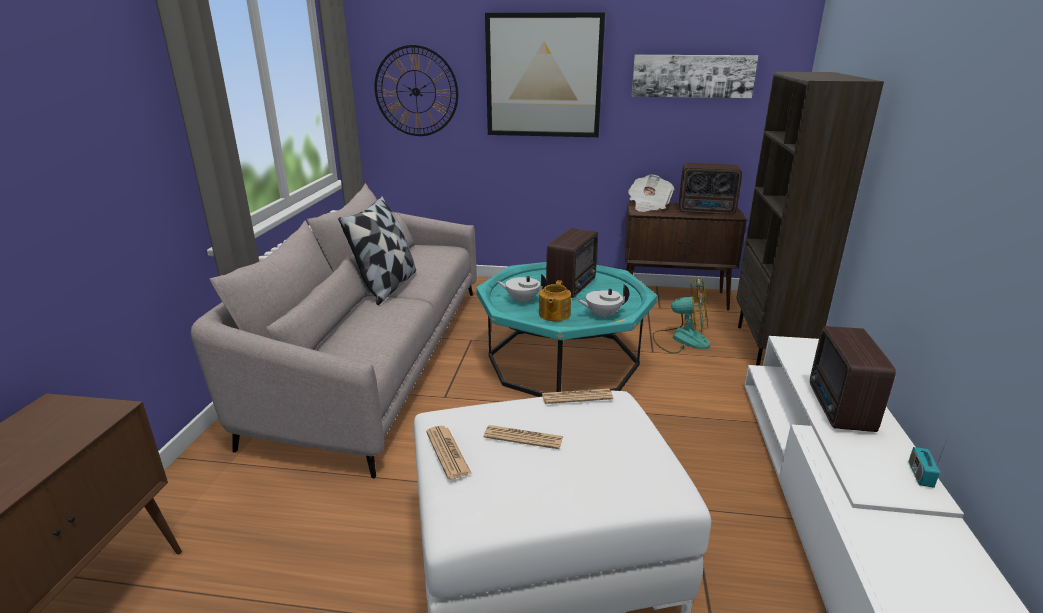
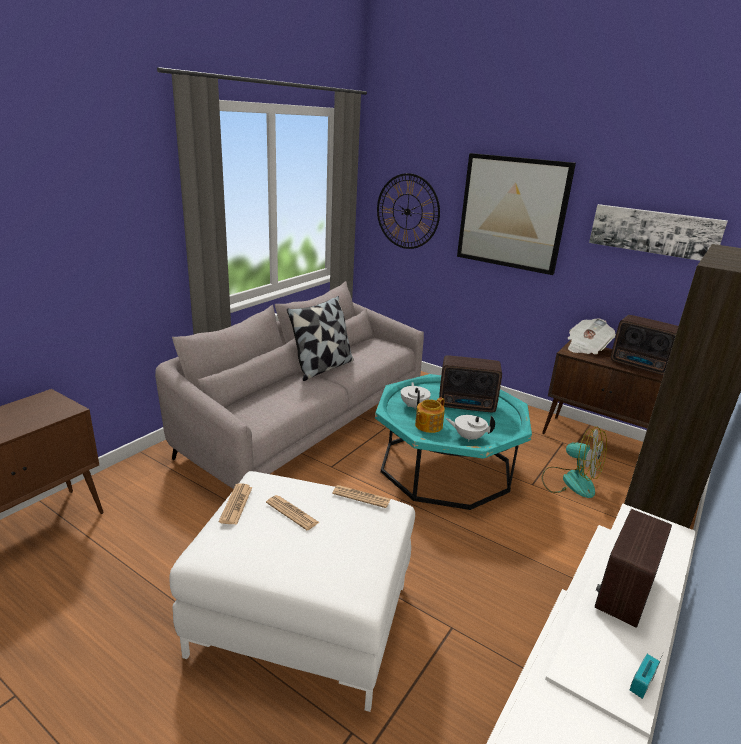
camera: 25 degrees right, 0 degrees up
(522, 300) = (414, 406): white teapot -> white teapot turned 45 degrees clockwise
(573, 286) = (468, 405): radio -> radio turned 45 degrees clockwise

